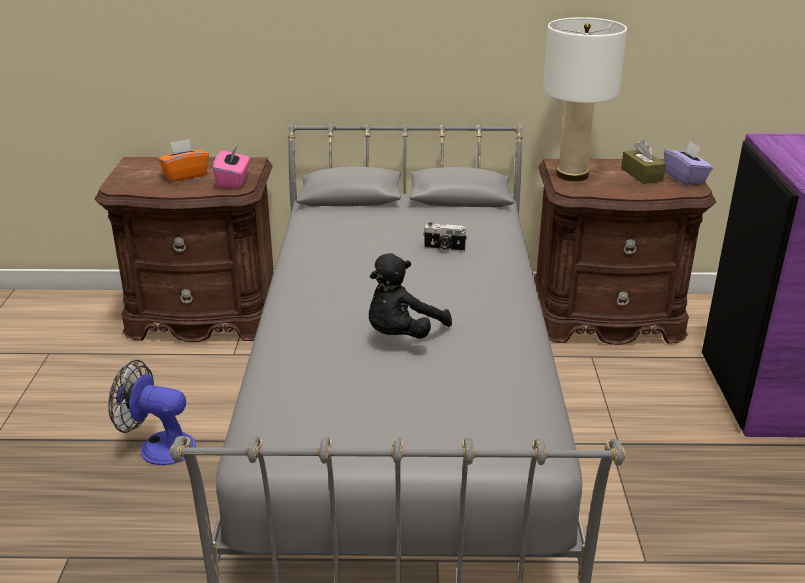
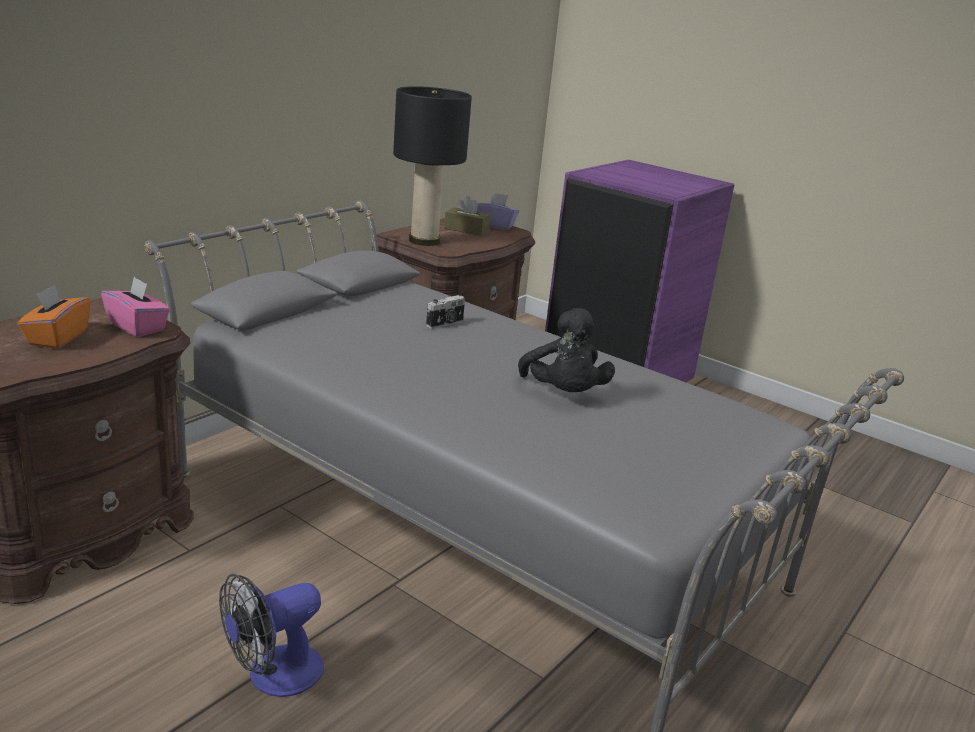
camera: 55 degrees left, 5 degrees down
(572, 175) = (424, 241): white table lamp -> black table lamp

